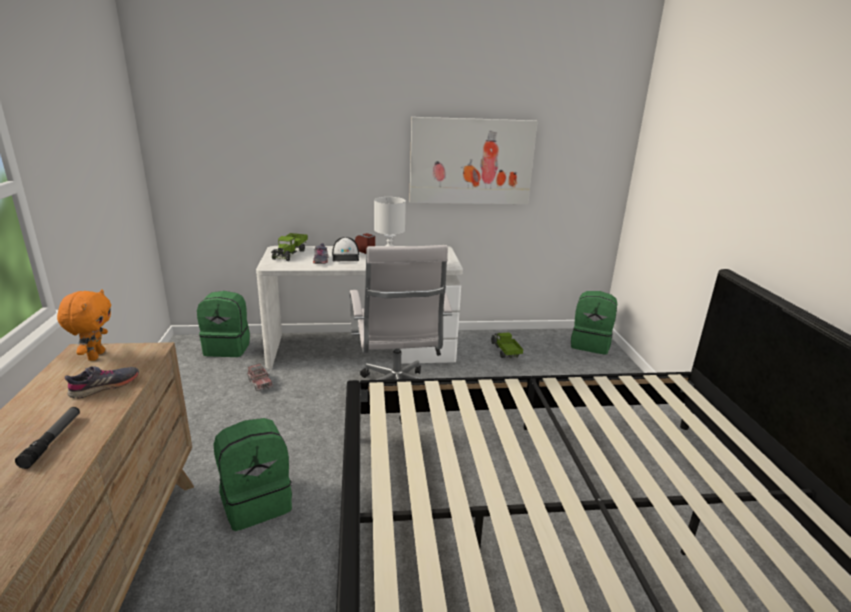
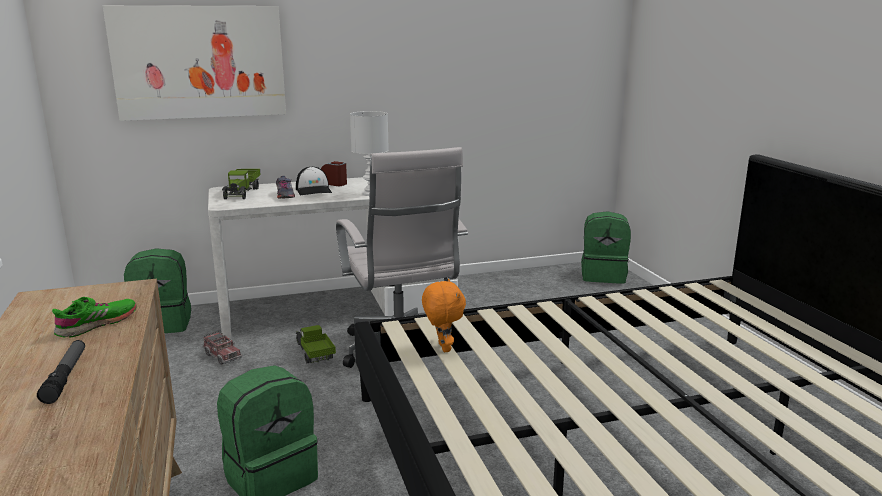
camera: 10 degrees left, 5 degrees down
(95, 356) = (62, 299): orange plush toy -> orange plush toy (442, 348)
(105, 387) = (97, 324): grey shoe -> green shoe
(471, 161) = (450, 70): picture -> picture (199, 62)
(505, 351) = (510, 292): toy truck -> toy truck (314, 353)

